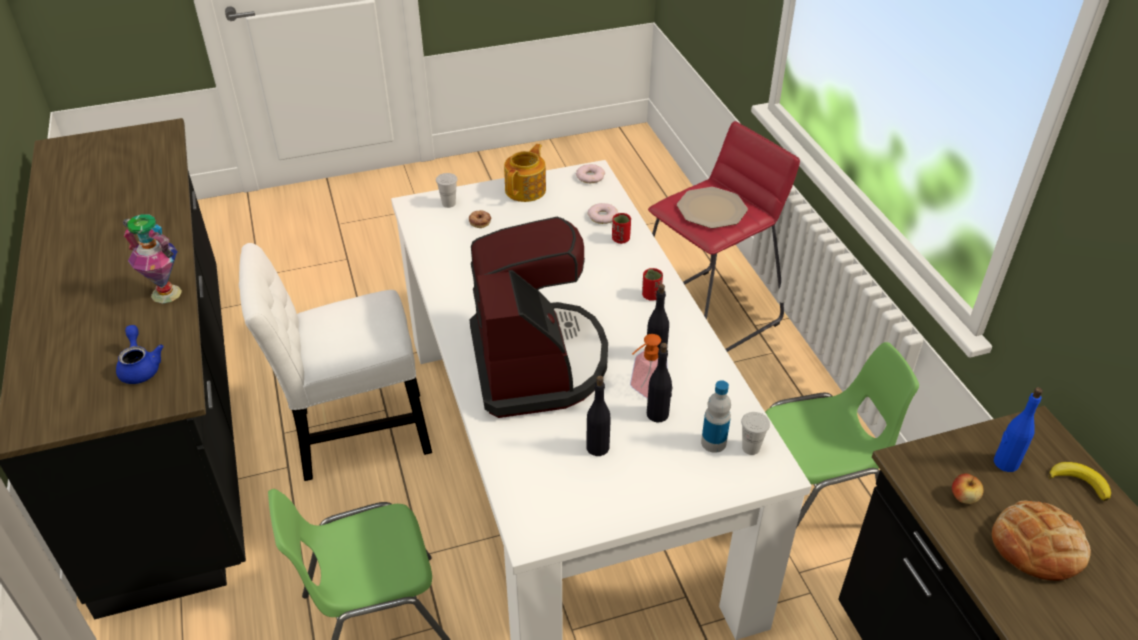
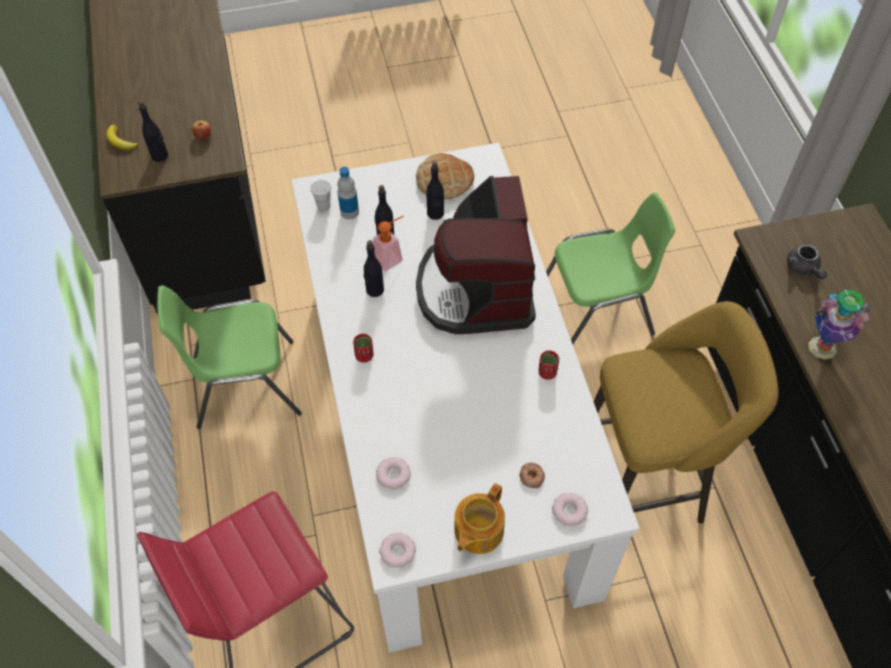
camera: 175 degrees left, 15 degrees up
(140, 367) = (803, 268): blue teapot -> grey teapot
(355, 434) = (646, 480): white chair -> yellow stool
(448, 203) = (569, 511): white cup -> donut
(620, 239) = (380, 436): red cup -> red cup (547, 372)
(712, 209) = (252, 556): plate -> none
(1005, 463) = (160, 156): blue bottle -> black bottle
(1037, 545) = (177, 107): bread -> bread (444, 180)

